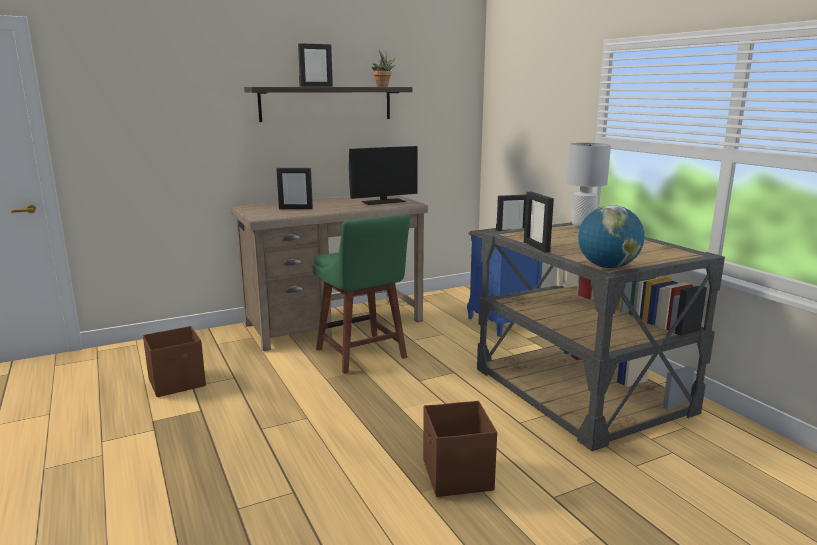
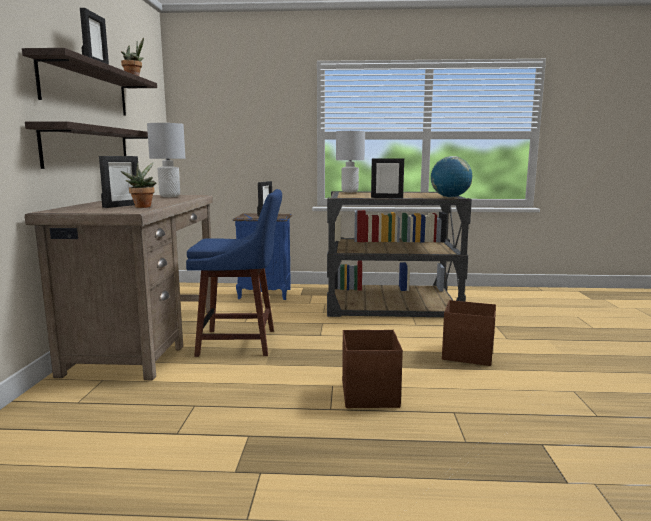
camera: 60 degrees left, 5 degrees down
(178, 383) = (151, 442): brown storage box -> brown storage box (370, 394)
(295, 212) = (143, 206): none -> potted plant
(322, 153) = (88, 147): none -> shelf
(362, 355) = (241, 342): green stool -> blue stool
(383, 202) = (169, 197): monitor -> grey table lamp

